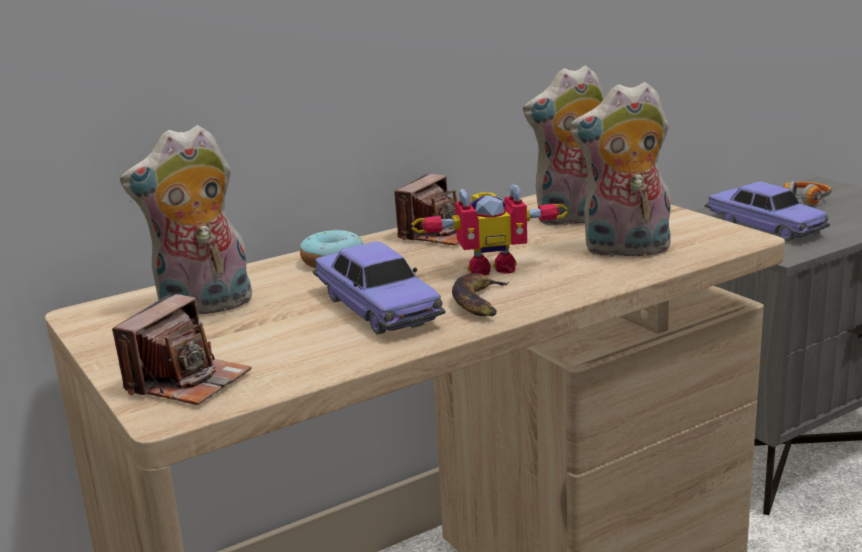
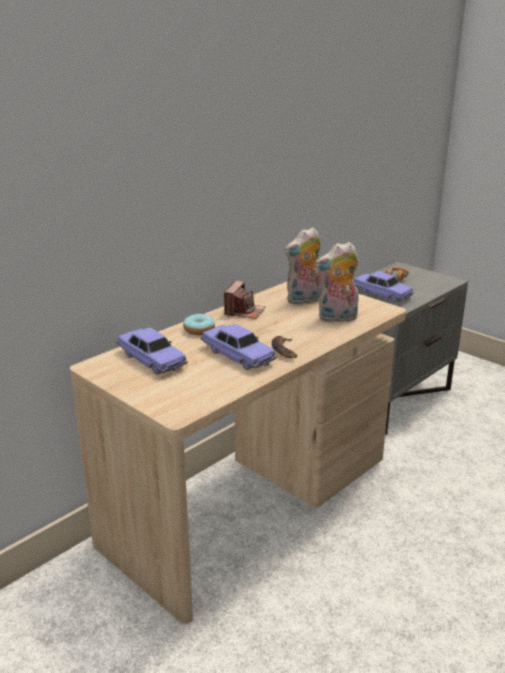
camera: 15 degrees left, 5 degrees up
(188, 381) = (173, 399): camera -> none
(204, 307) = (151, 360): plush toy -> toy car
(490, 267) = (279, 330): toy robot -> none

